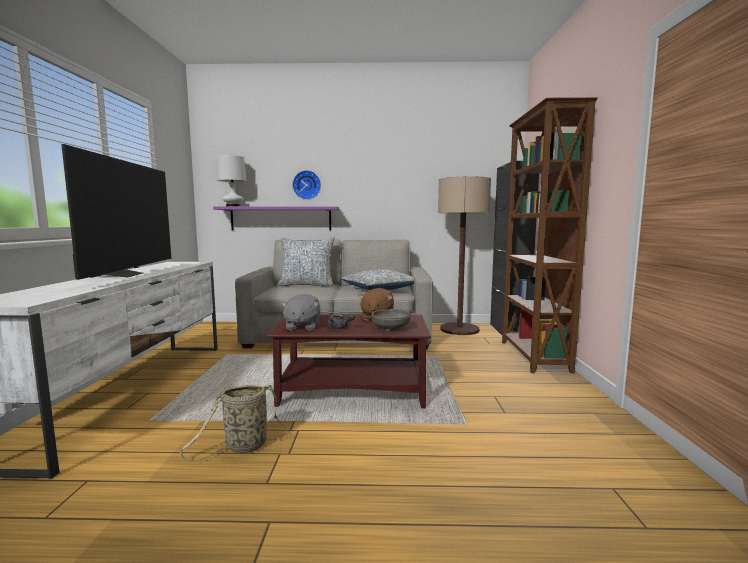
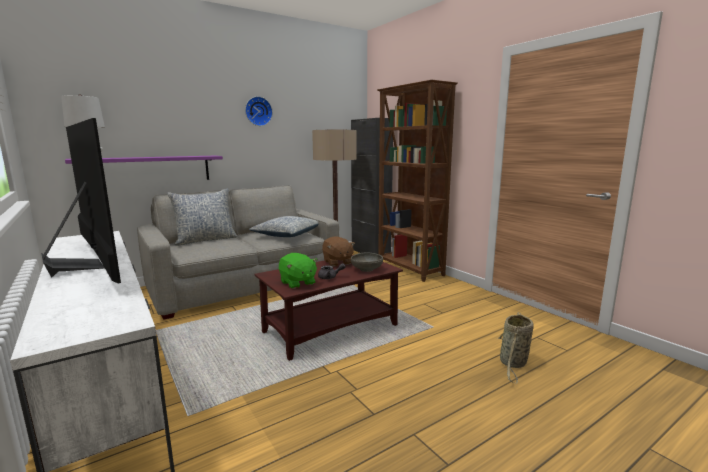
camera: 35 degrees left, 5 degrees up
(243, 447) = (316, 399): basket -> basket (513, 364)
(302, 326) = (297, 283): grey plush toy -> green plush toy
(307, 185) = (178, 132): wall clock -> wall clock (258, 111)

